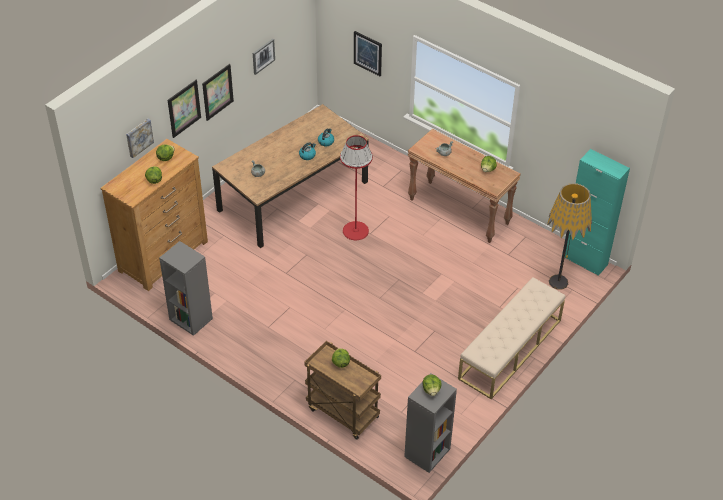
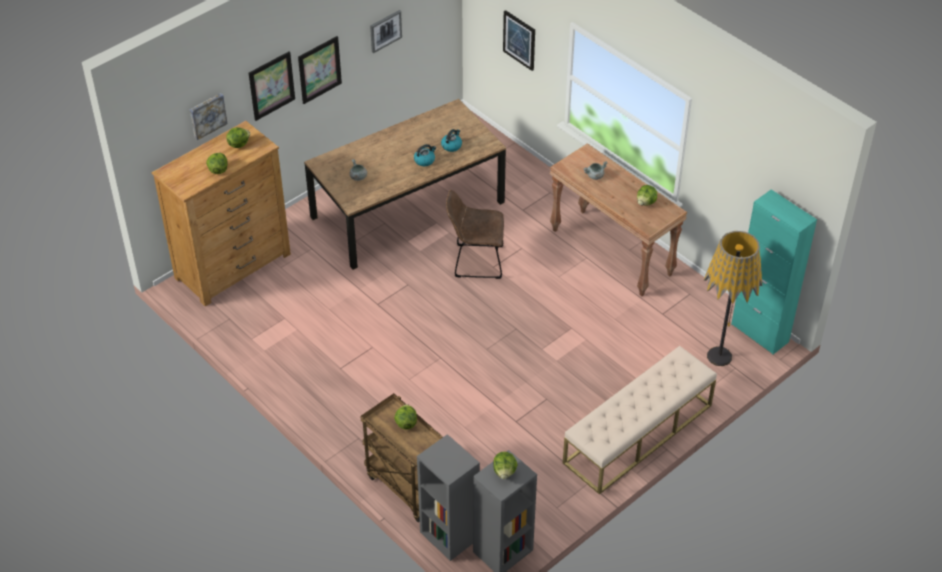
camera: 10 degrees right, 0 degrees up
(190, 319) = (248, 347): grey bookcase -> grey bookcase (448, 535)
(355, 230) = (475, 261): red floor lamp -> brown chair

